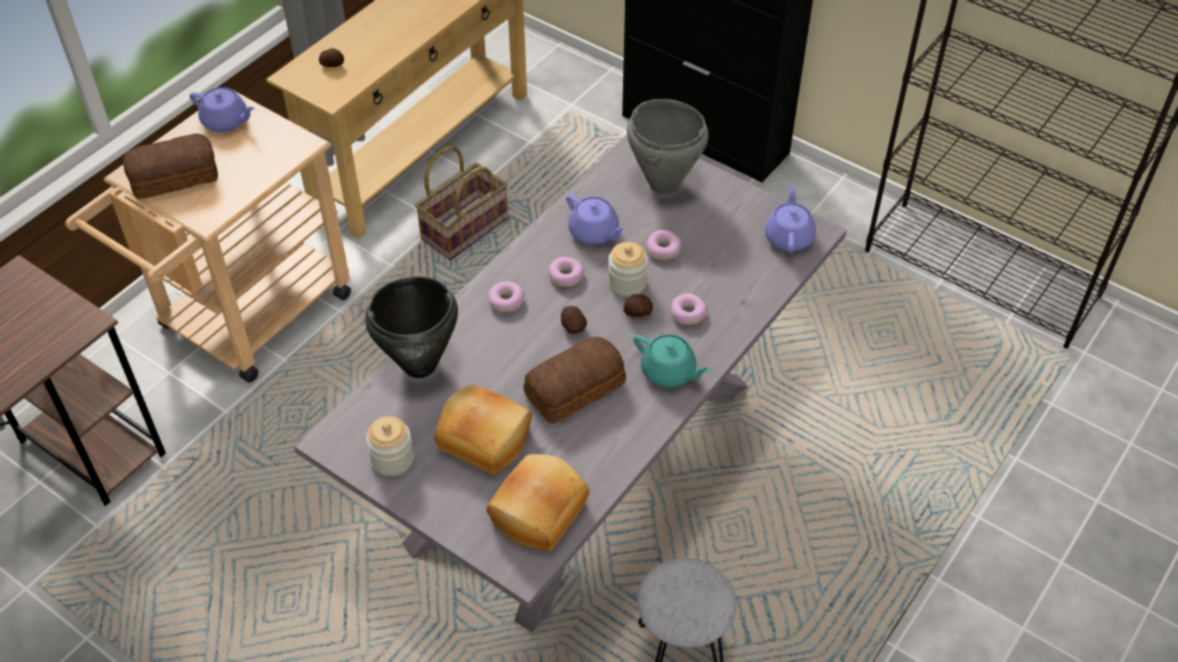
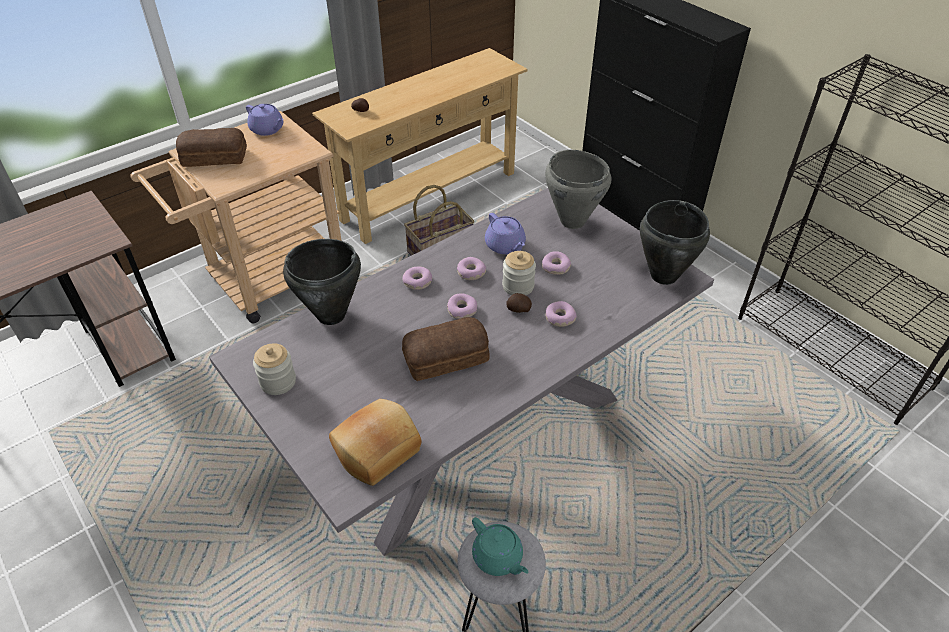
camera: 15 degrees right, 5 degrees down
(485, 437) = (358, 380): bread -> none
(572, 326) = (462, 310): potato -> donut
(669, 372) = (529, 360): turquoise teapot -> turquoise teapot (498, 557)
(789, 237) = (663, 276): purple teapot -> black cooking pot

